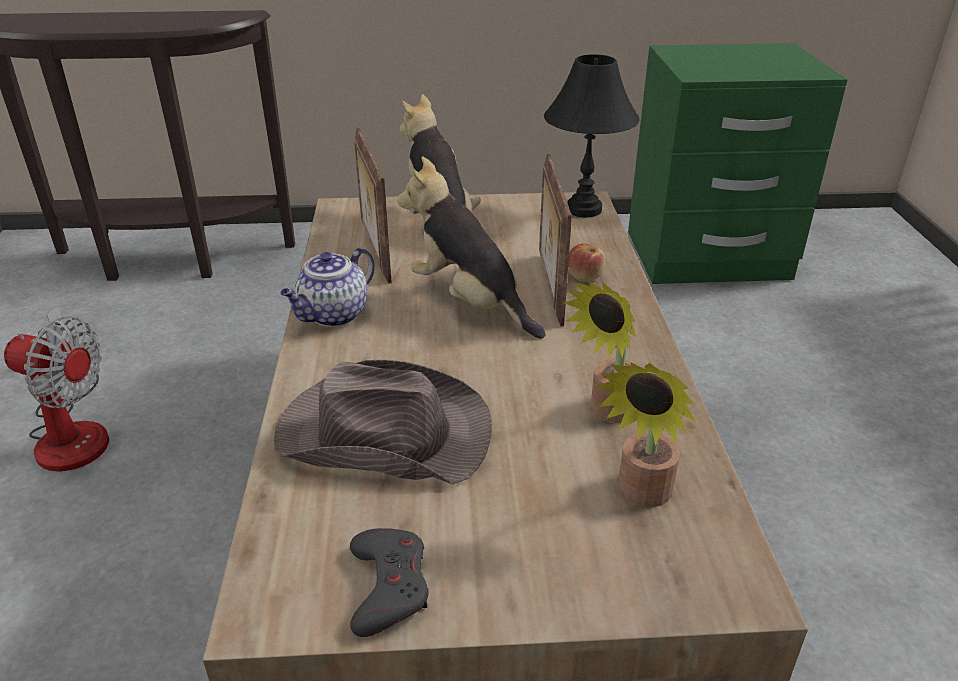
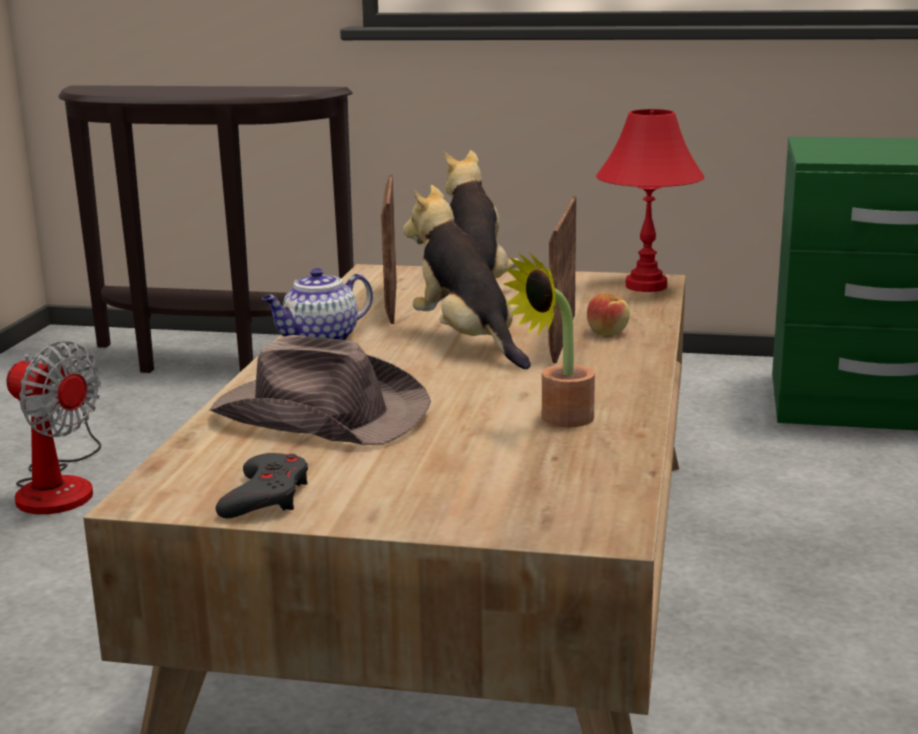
camera: 15 degrees right, 15 degrees down
(583, 209) = (646, 286): black table lamp -> red table lamp
(641, 495) = (549, 470): potted plant -> none

